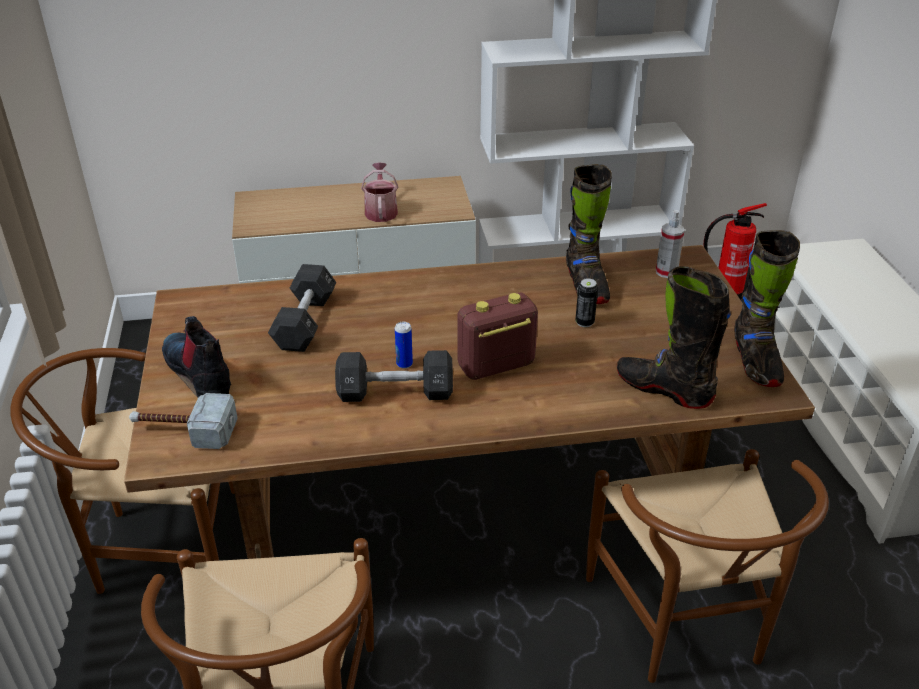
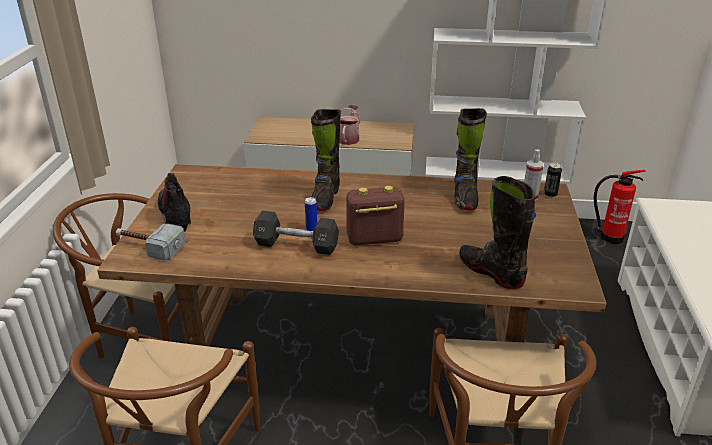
camera: 15 degrees right, 5 degrees down
(305, 322) = (258, 194): black dumbbell -> none
(584, 322) = (452, 221): can -> can (550, 195)
(755, 362) = (571, 265): black boot -> black boot (325, 198)

